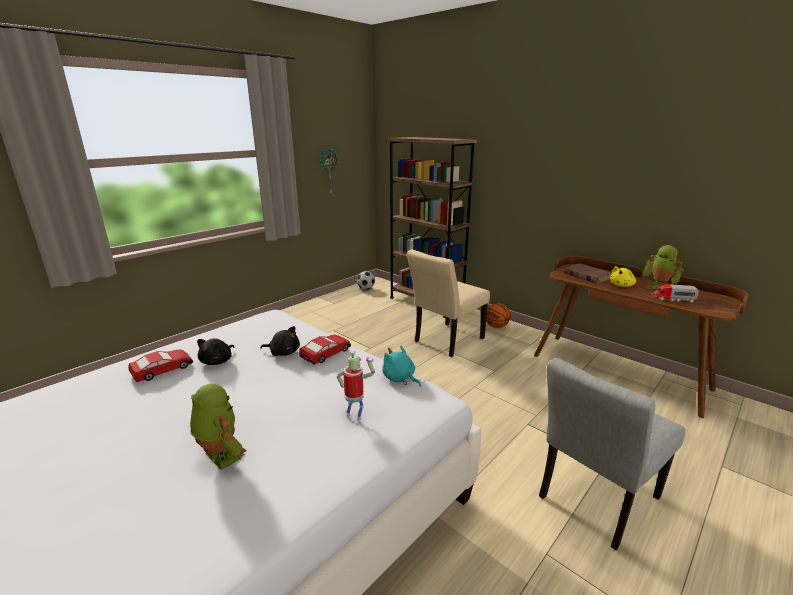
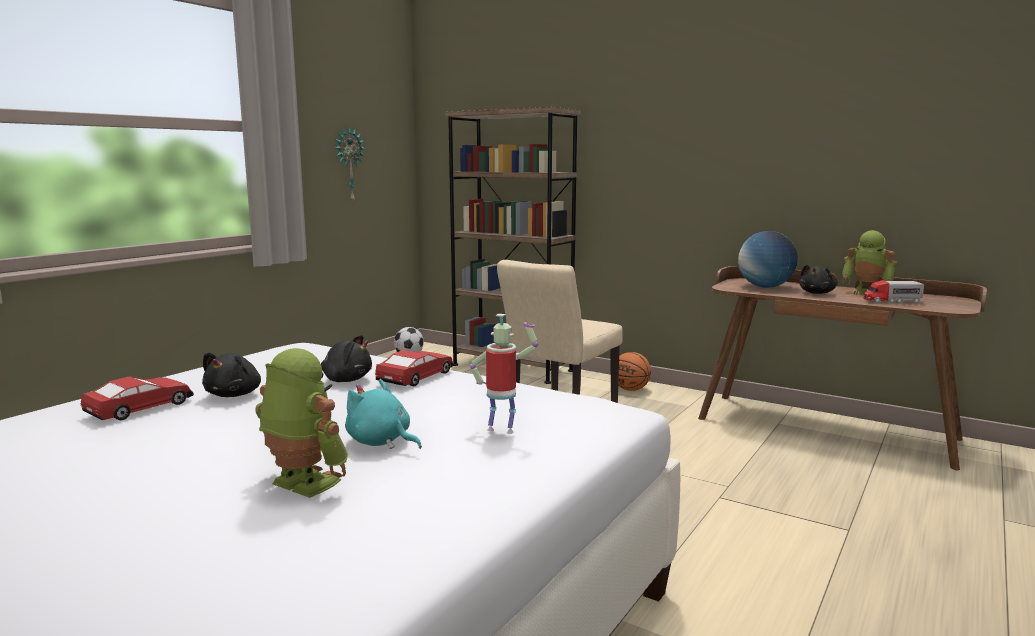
camera: 10 degrees left, 10 degrees down
(400, 378) = (548, 394): turquoise plush toy -> turquoise plush toy (381, 442)
(587, 276) = (765, 287): brown book -> globe
(593, 501) = (848, 576): grey chair -> none
(621, 285) = (817, 293): yellow plush toy -> black plush toy

